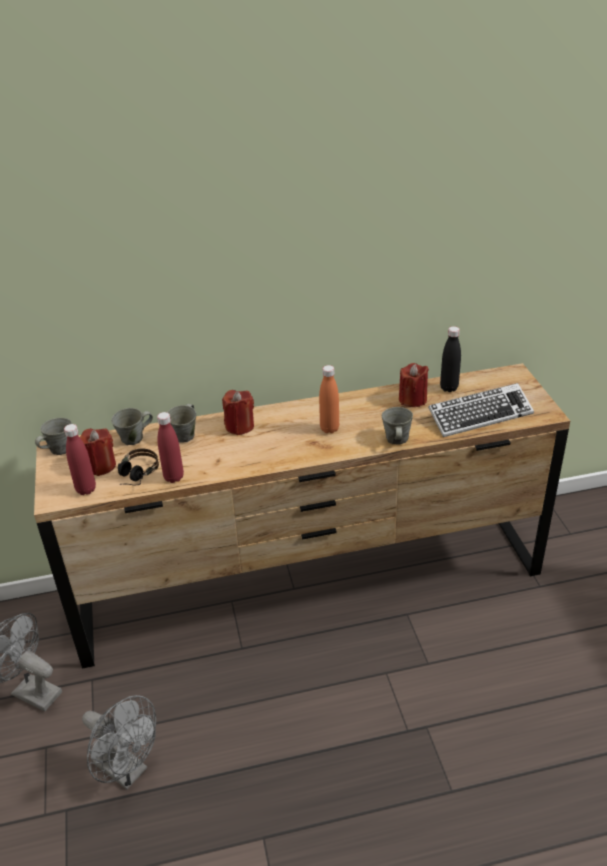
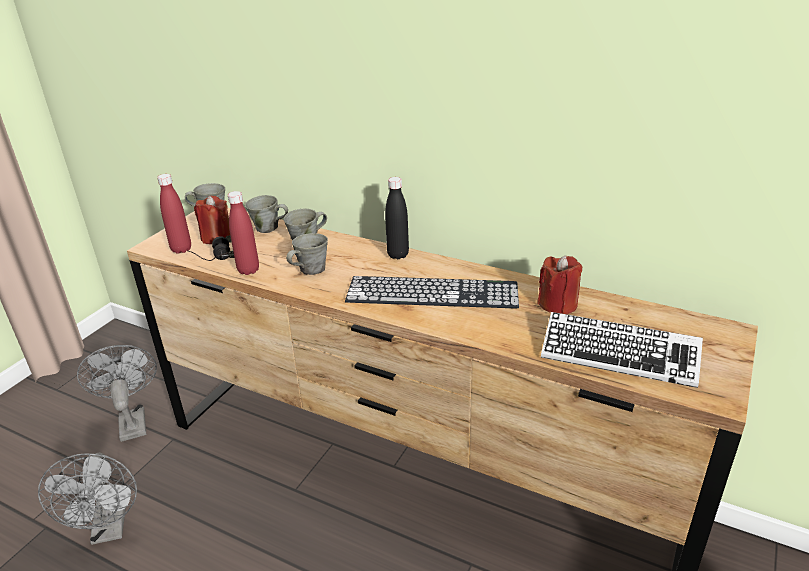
camera: 40 degrees right, 5 degrees down
(239, 426) = (358, 255): red candle -> none
(329, 428) = (432, 292): orange bottle -> keyboard
(396, 440) = (484, 334): grey mug -> grey mug (310, 270)
(449, 388) = (618, 311): black bottle -> black bottle (398, 255)

